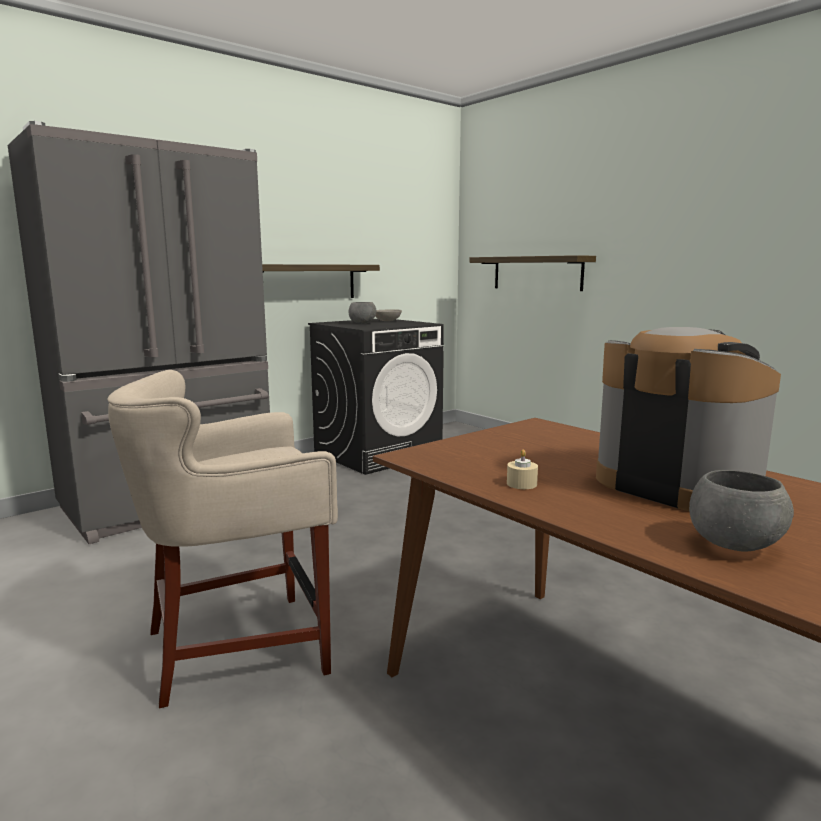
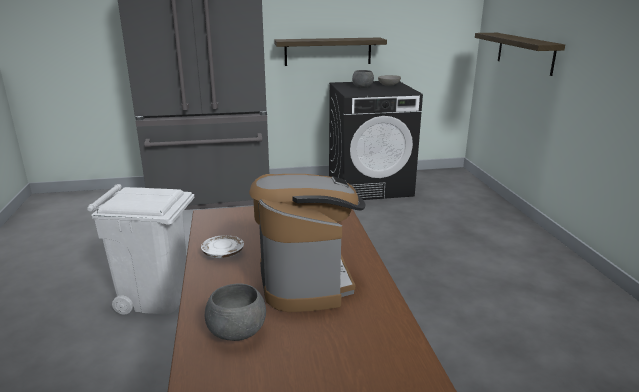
camera: 30 degrees right, 10 degrees up
(240, 648) = (156, 297): beige stool -> white trash can
(521, 484) = (223, 253): beige candle -> white plate

